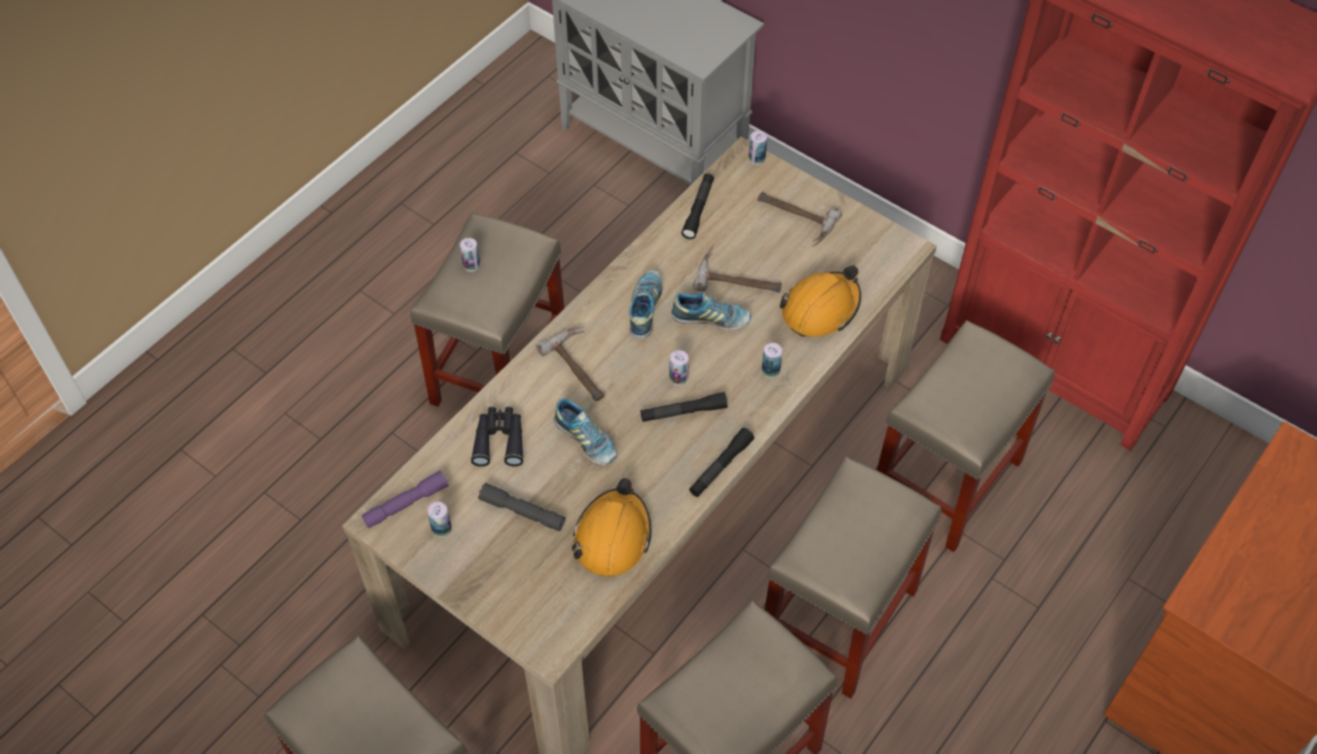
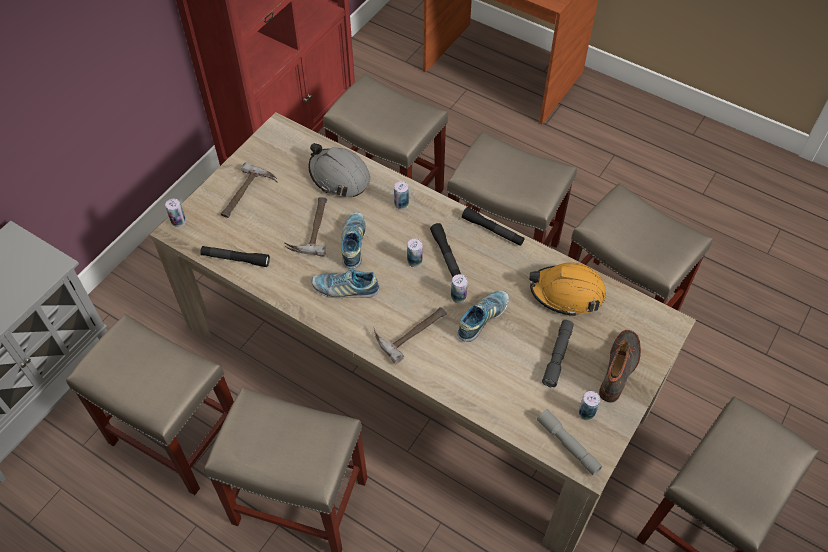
camera: 95 degrees left, 0 degrees up
(406, 504) = (568, 445): purple flashlight -> grey flashlight
(471, 265) = (275, 454): can -> can (458, 297)
(493, 576) = (619, 369): none -> boot
(499, 440) = (492, 381): black binoculars -> none
(594, 259) = (175, 435): none -> beige stool
(820, 308) = (339, 176): orange hard hat -> grey hard hat

